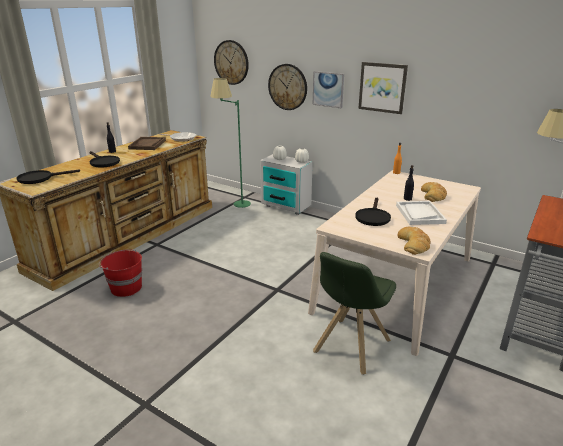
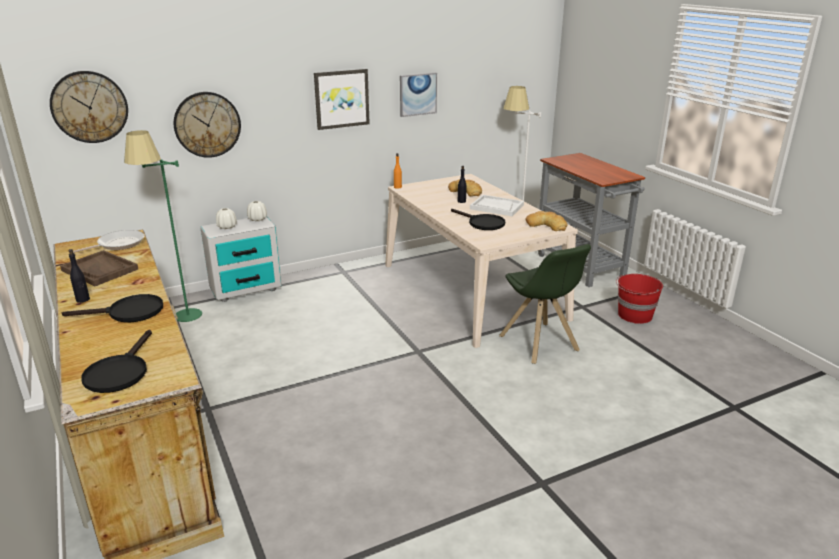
camera: 60 degrees left, 0 degrees up
(125, 288) = (296, 459): red bucket -> red bucket (634, 315)
(328, 89) = (271, 115): picture -> picture (418, 94)

